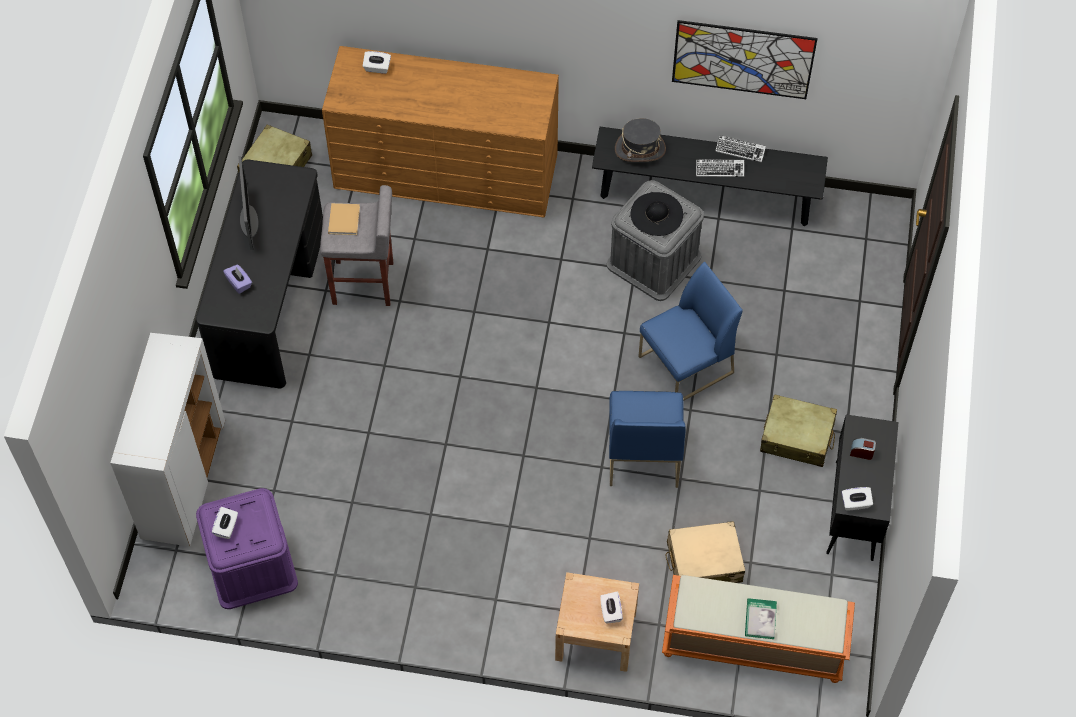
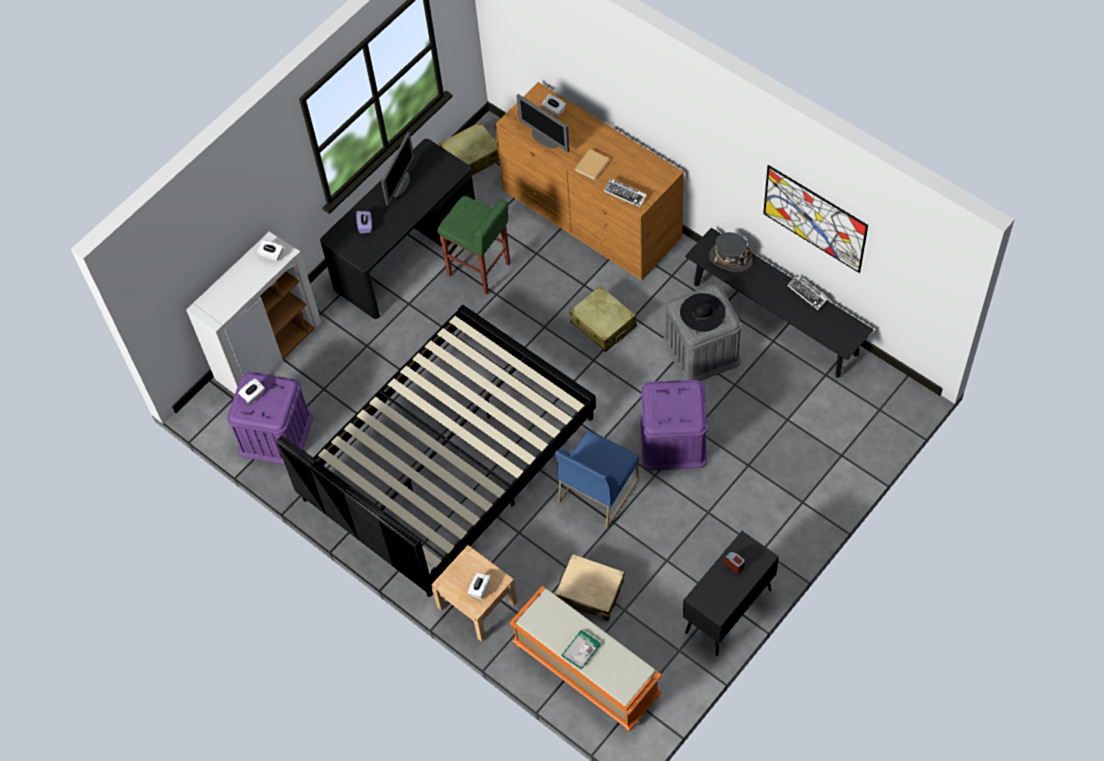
camera: 35 degrees right, 0 degrees up
(344, 219) = (467, 212): beige book -> beige book (592, 164)
(364, 284) = (479, 270): grey stool -> green stool
(388, 102) = (544, 139): none -> monitor
(462, 498) = (448, 458): none -> black bed
(686, 365) = (673, 440): blue chair -> purple storage box
(719, 170) = (781, 301): keyboard -> keyboard (625, 194)
(797, 437) = (722, 535): beige suitcase -> beige suitcase (603, 324)
(855, 503) = (703, 600): white tissue box -> white tissue box (271, 255)

